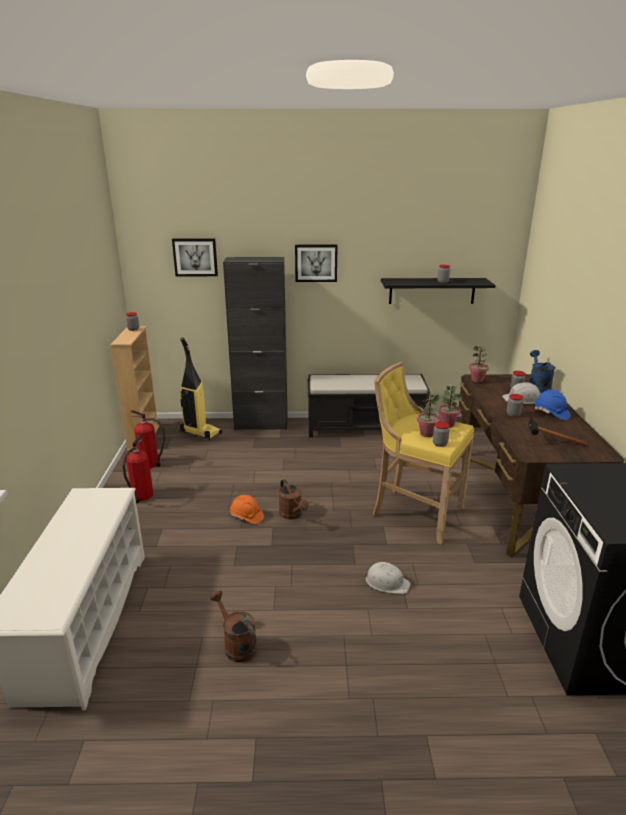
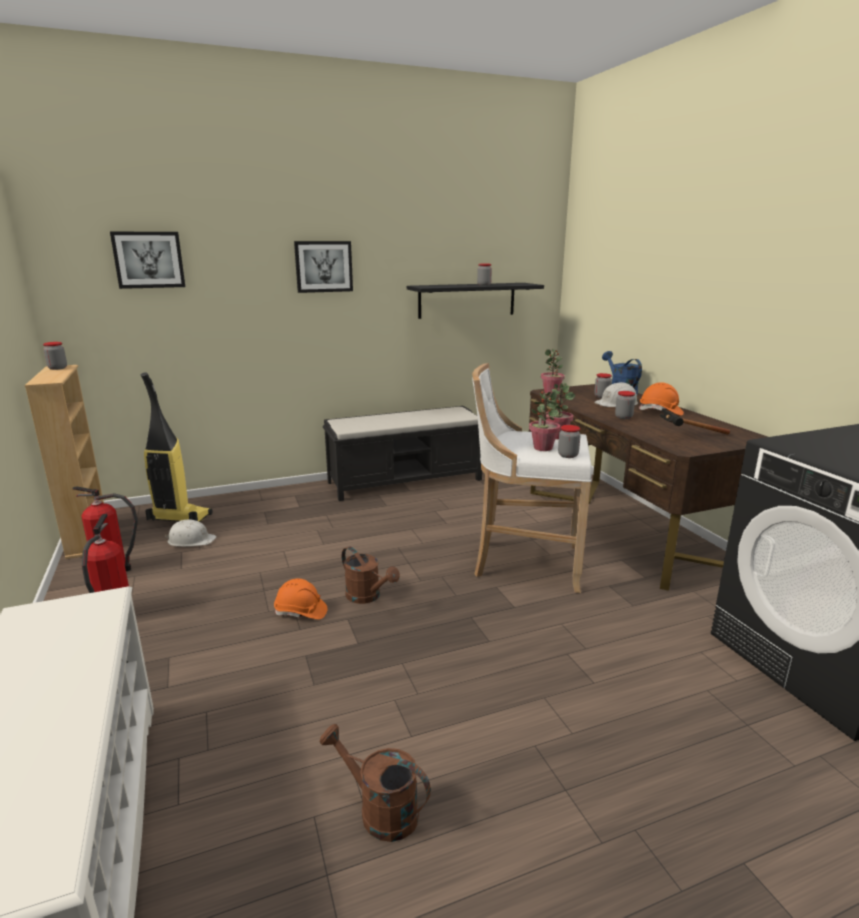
camera: 20 degrees left, 5 degrees down
(261, 424) = (265, 496): black cabinet -> none
(386, 582) = (545, 655): white hard hat -> white hard hat (191, 540)
(414, 512) = (524, 563): yellow stool -> white stool
(551, 413) = (660, 411): blue hard hat -> orange hard hat

